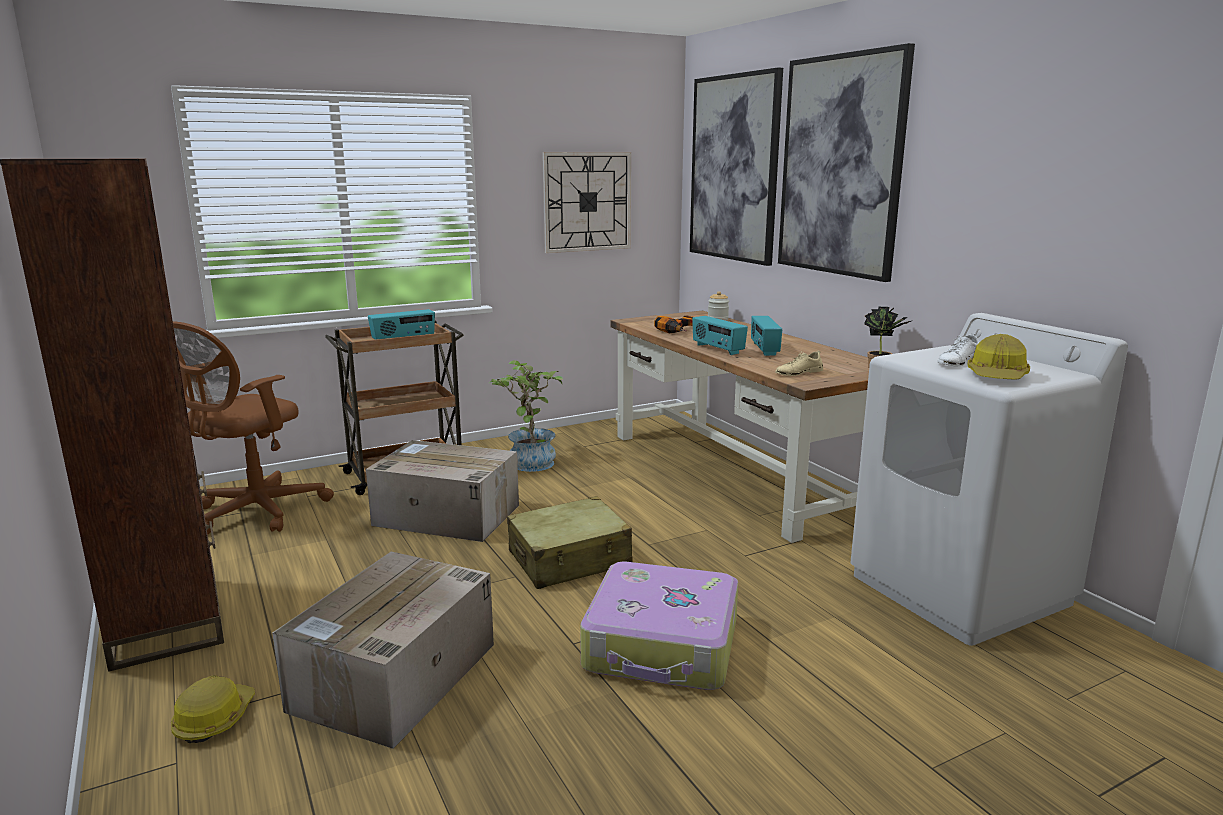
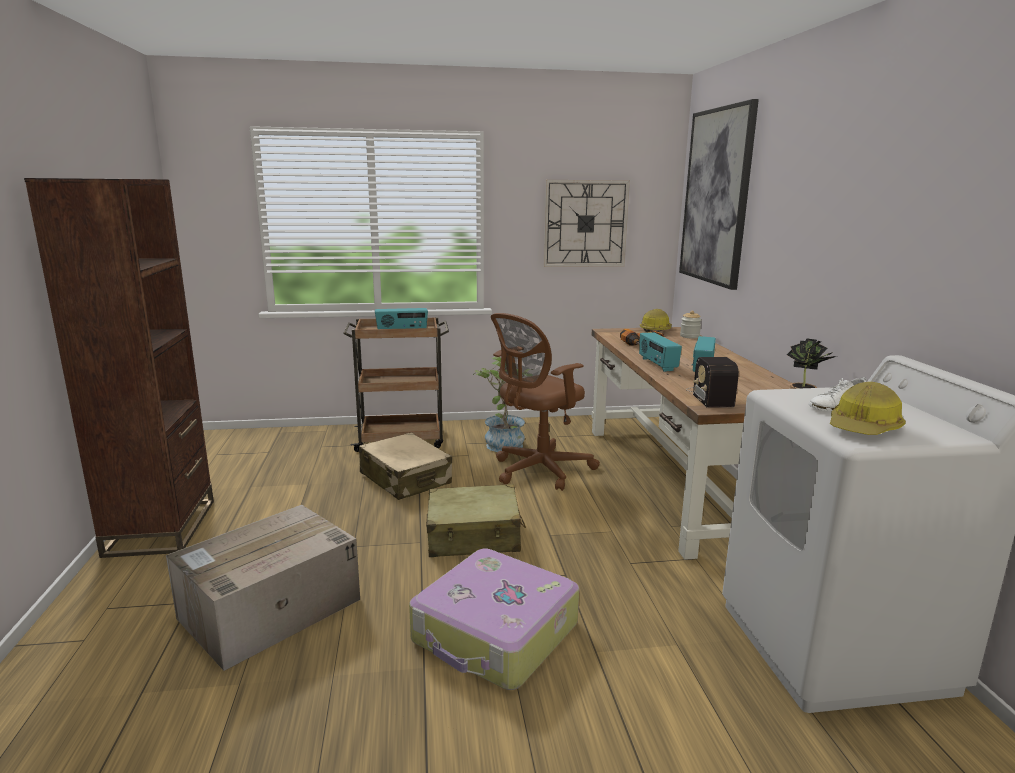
camera: 20 degrees right, 0 degrees up
(214, 719) = (131, 612): hard hat -> hard hat (656, 330)
(254, 513) = (276, 454): brown office chair -> brown office chair (538, 471)
(445, 515) = (405, 479): cardboard box -> beige suitcase
(798, 372) = (711, 396): beige shoe -> radio
(841, 166) = (795, 195): picture -> none

